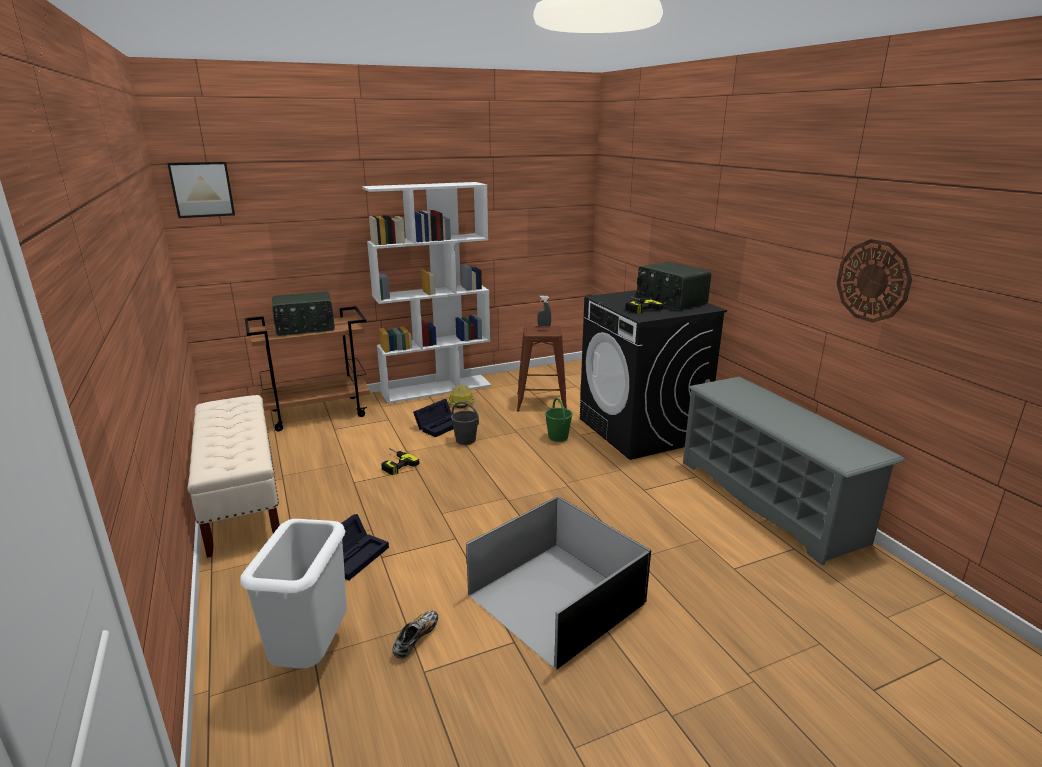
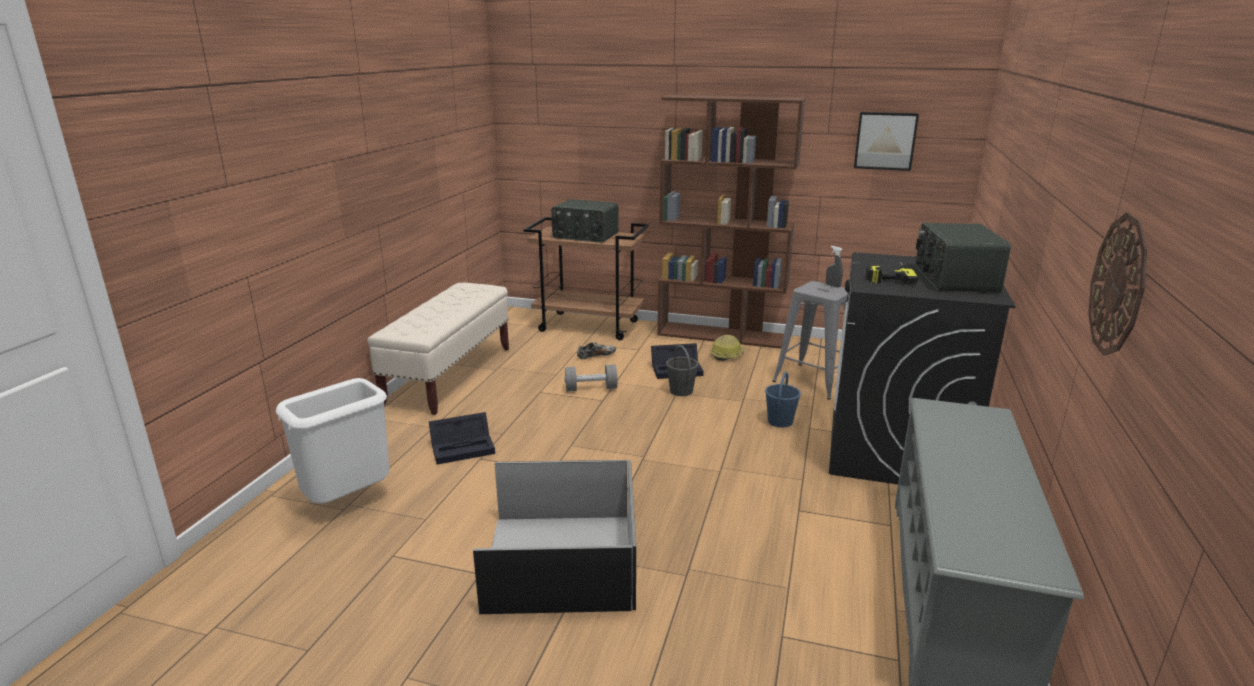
camera: 40 degrees right, 0 degrees up
(202, 189) = (525, 89): picture -> picture (885, 140)
(394, 463) = (591, 388): power drill -> grey dumbbell
(416, 639) = (419, 530): shoe -> shoe (596, 356)
(437, 389) = (721, 335): white bookcase -> brown bookcase
(541, 402) = (813, 381): brown stool -> grey stool
(558, 437) = (780, 421): green bucket -> blue bucket

